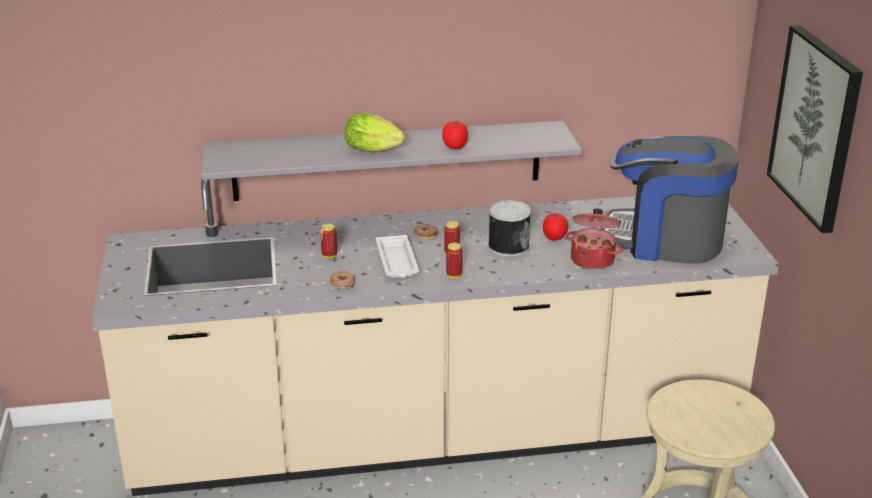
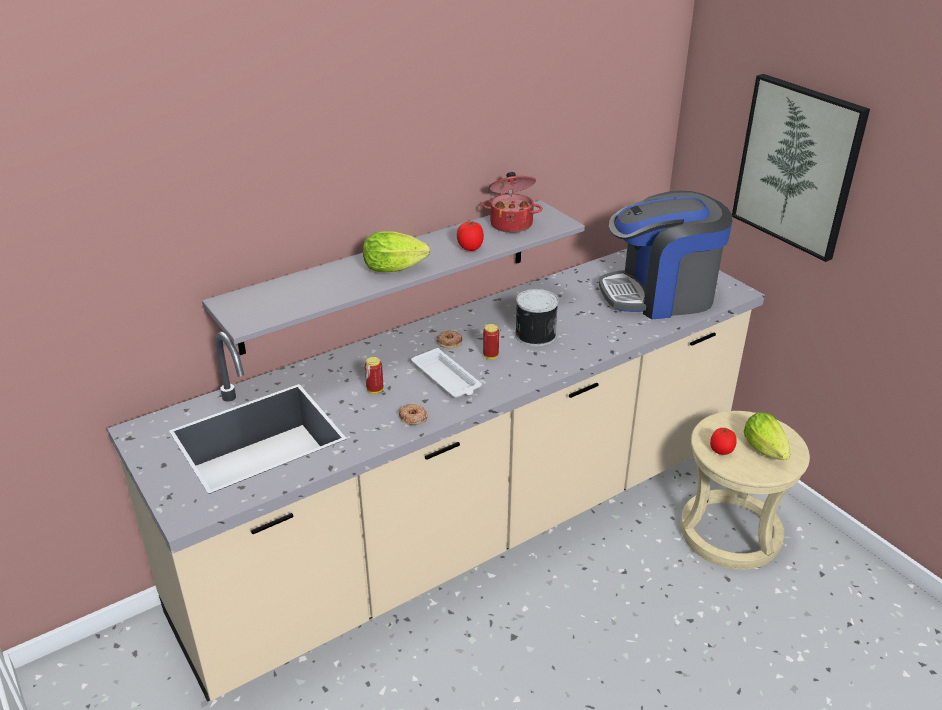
camera: 25 degrees left, 5 degrees up
(454, 275) = (512, 379): can -> none
(554, 238) = (568, 317): tomato -> tomato (721, 451)
(593, 259) = (618, 329): cooking pot -> cooking pot (511, 224)
(722, 425) = (766, 452): none -> lettuce

